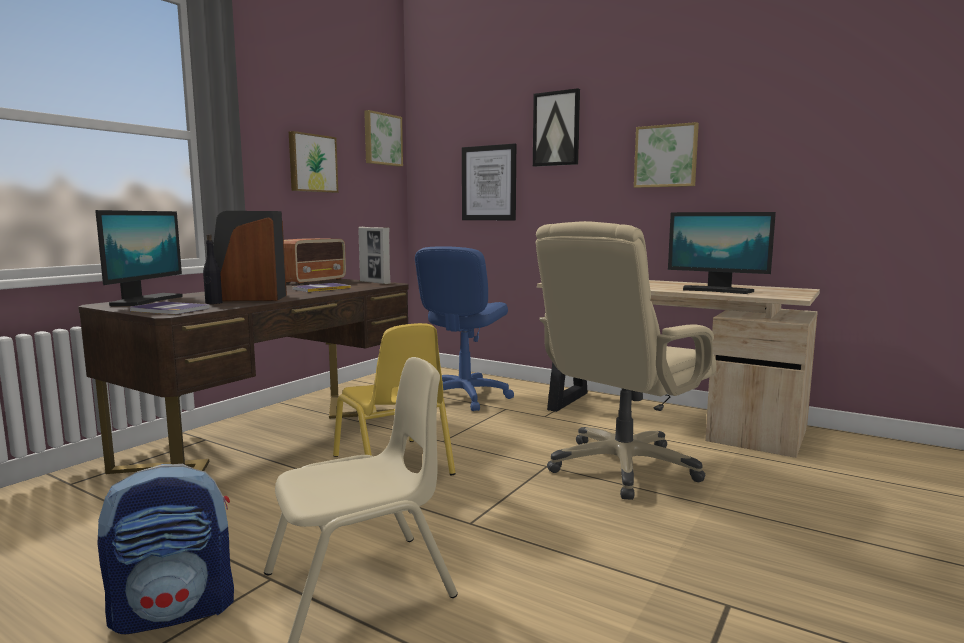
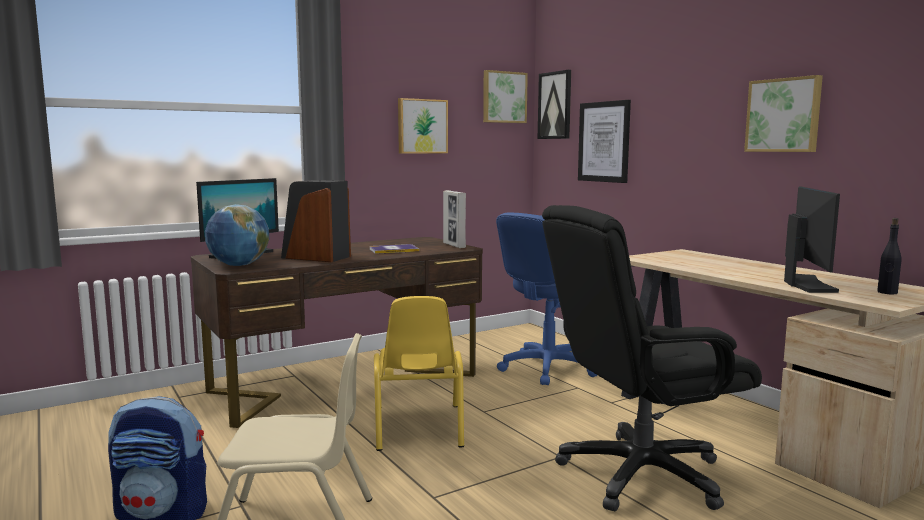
camera: 25 degrees right, 0 degrees up
(169, 309) = (239, 265): book -> globe
(213, 303) = (281, 261): black bottle -> black bottle (887, 292)
(314, 281) = (405, 240): radio -> none
(556, 129) = (669, 83): picture -> picture (555, 105)
(622, 467) = (640, 474): beige office chair -> black office chair
(716, 290) = (806, 284): monitor -> monitor turned 135 degrees counterclockwise

